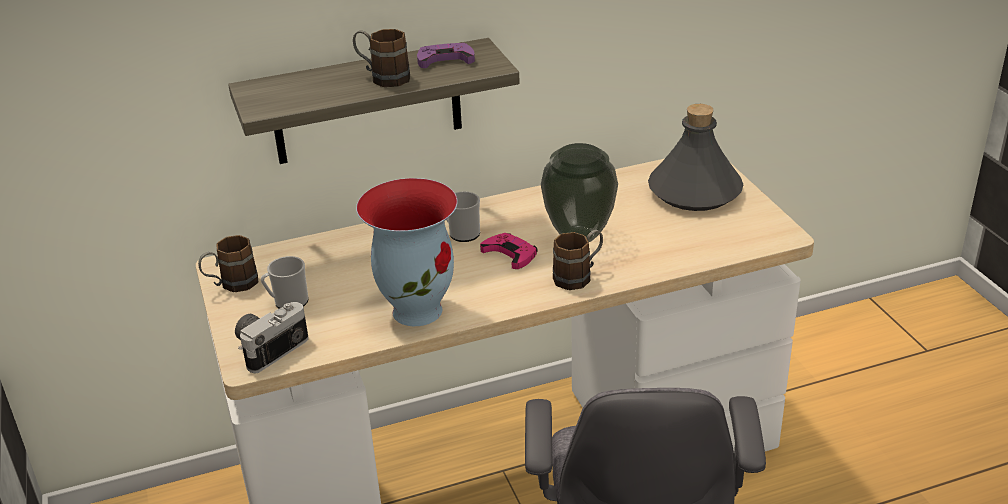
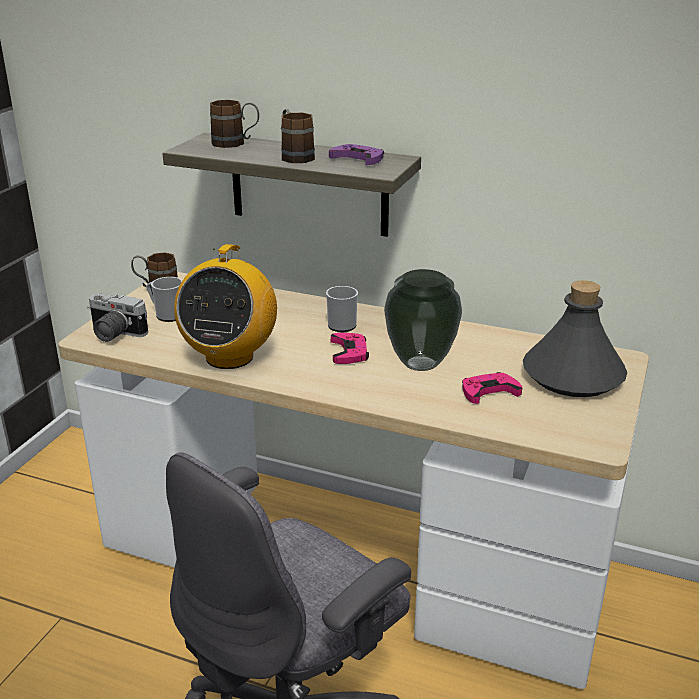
camera: 40 degrees right, 5 degrees down
(269, 347) = (113, 334): camera -> camera turned 150 degrees counterclockwise
(418, 310) = (229, 356): vase -> radio
(579, 276) = (372, 390): brown mug -> brown mug (235, 143)
(660, 233) = (489, 392): none -> pink game controller

